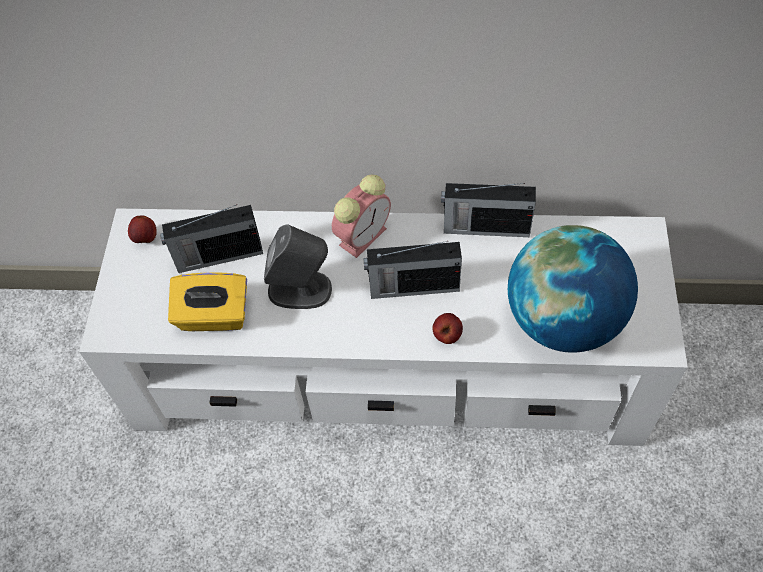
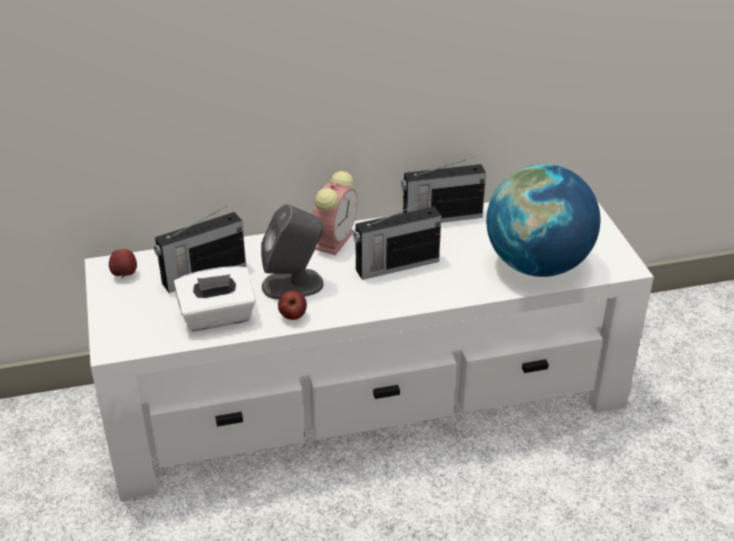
camera: 20 degrees left, 20 degrees down
(214, 316) = (217, 317): yellow tissue box -> white tissue box
(447, 335) = (442, 292): apple -> apple (292, 316)

